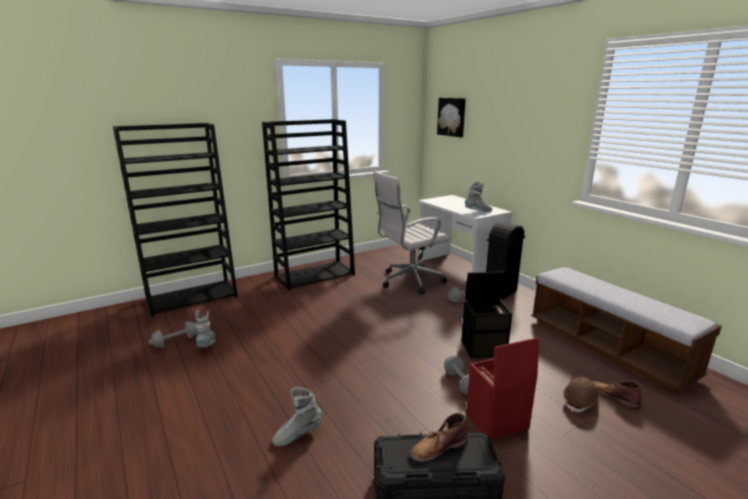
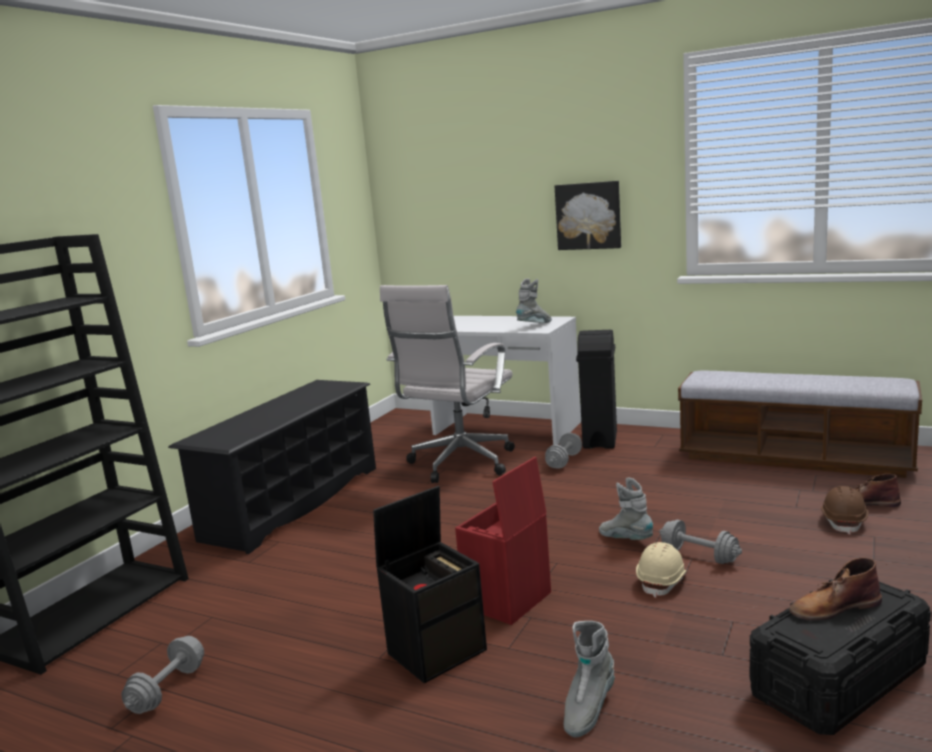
camera: 30 degrees left, 5 degrees down
(207, 344) = (243, 666): grey boot -> grey boot (626, 539)
(315, 275) = (293, 502): black bookcase -> black shoe rack
(420, 388) = (662, 581): none -> beige hard hat
(438, 447) = (833, 607): brown boot -> brown boot turned 45 degrees clockwise
(452, 117) = (432, 190): picture -> picture (588, 215)
(484, 347) = (669, 506): black storage box -> black storage box (437, 650)
(496, 421) = (794, 577): red storage box -> red storage box (507, 601)

